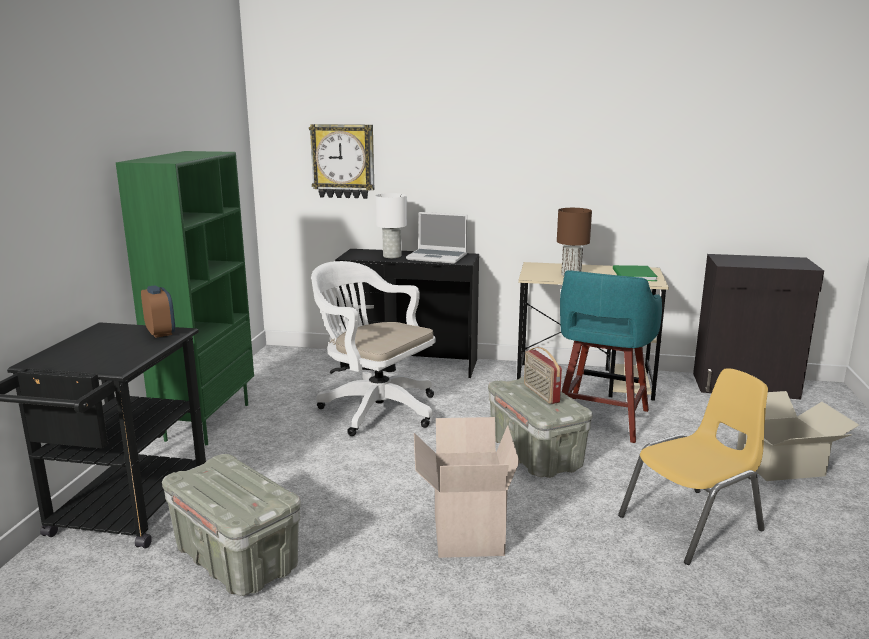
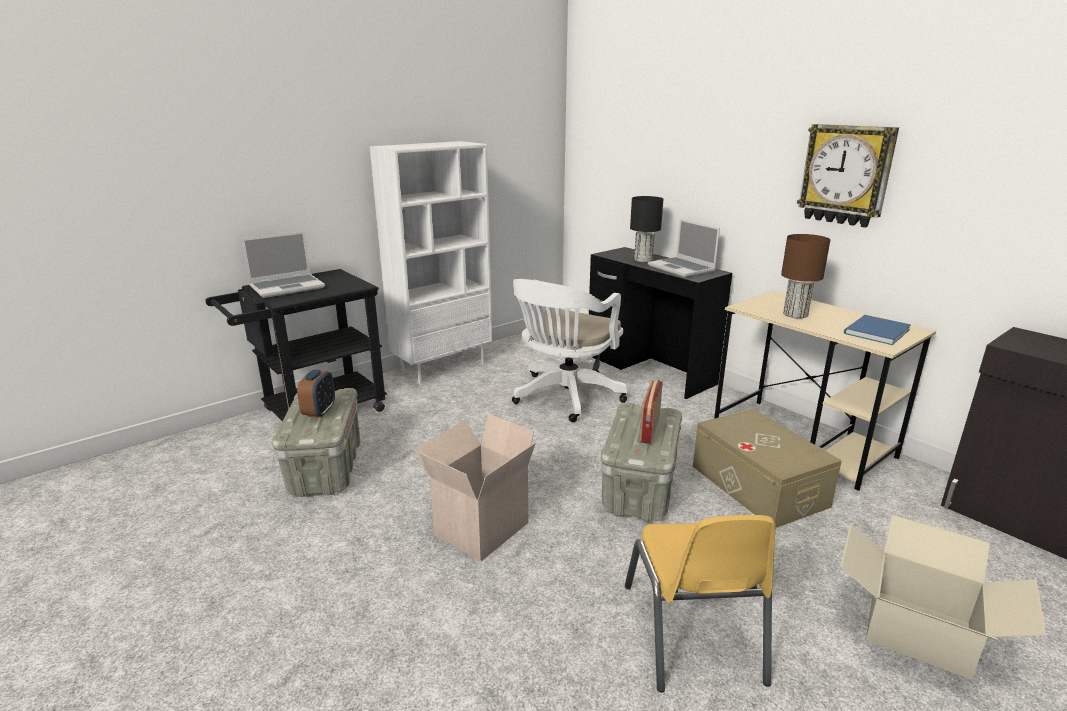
camera: 40 degrees right, 5 degrees up
(87, 353) = (288, 287): none -> laptop
(160, 332) = (351, 284): alarm clock -> alarm clock (319, 411)
(207, 421) = (443, 367): green bookcase -> white bookcase
(343, 161) = (628, 160): wall clock -> wall clock (846, 175)
(374, 408) = (565, 397): white office chair -> white office chair turned 135 degrees counterclockwise
(392, 256) = (643, 260): white table lamp -> black table lamp
(600, 420) = (758, 486): turquoise stool -> beige storage box
(633, 275) = (874, 331): green book -> blue book
(692, 524) = (692, 632): yellow chair -> yellow chair turned 75 degrees clockwise

